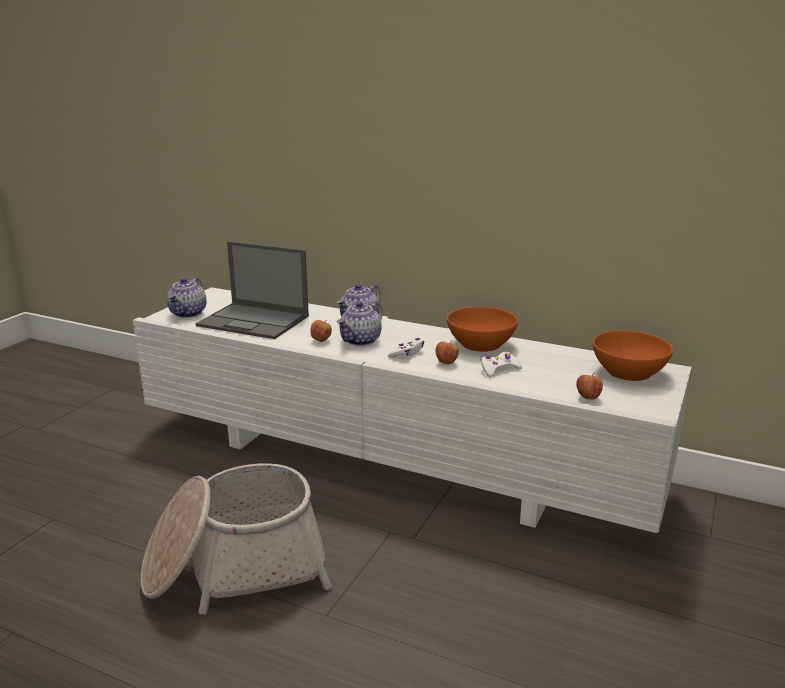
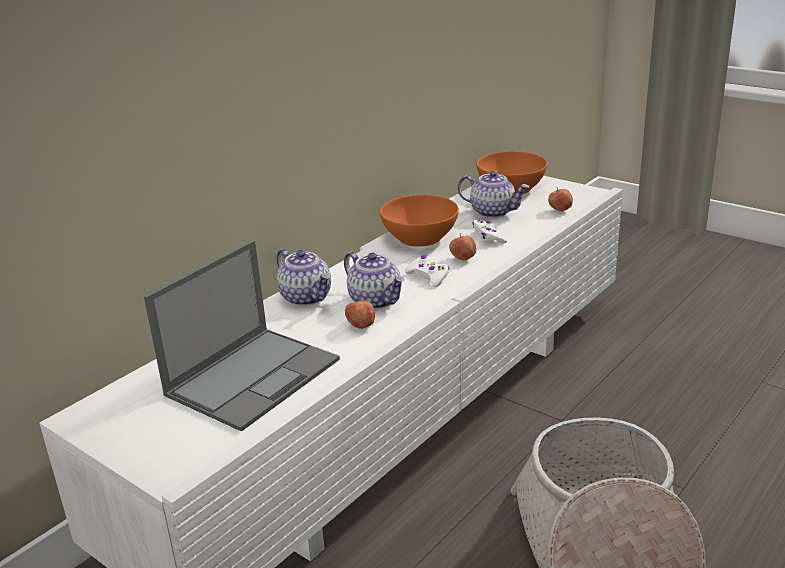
camera: 75 degrees left, 5 degrees up
(188, 313) = (170, 442): teapot -> teapot (493, 212)

